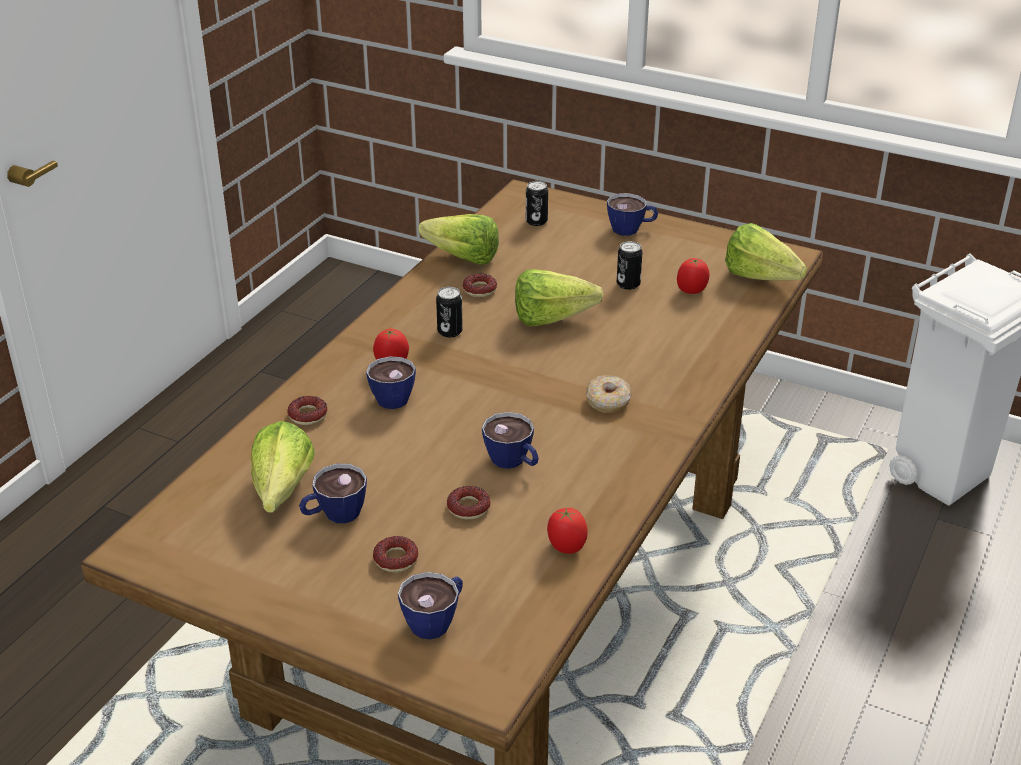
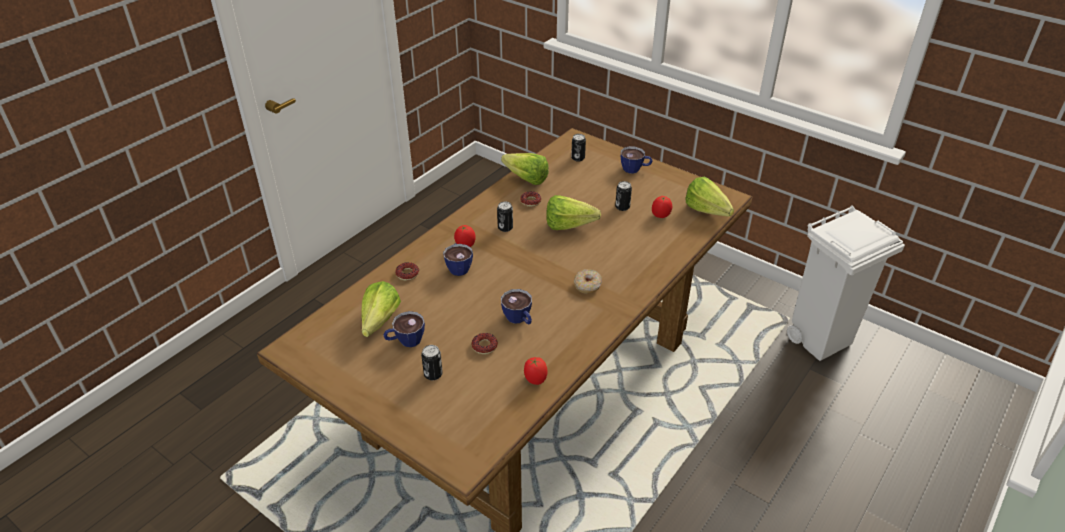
camera: 10 degrees right, 5 degrees up
(396, 559) = (433, 374): donut -> can
(436, 620) = (446, 417): cup -> none

